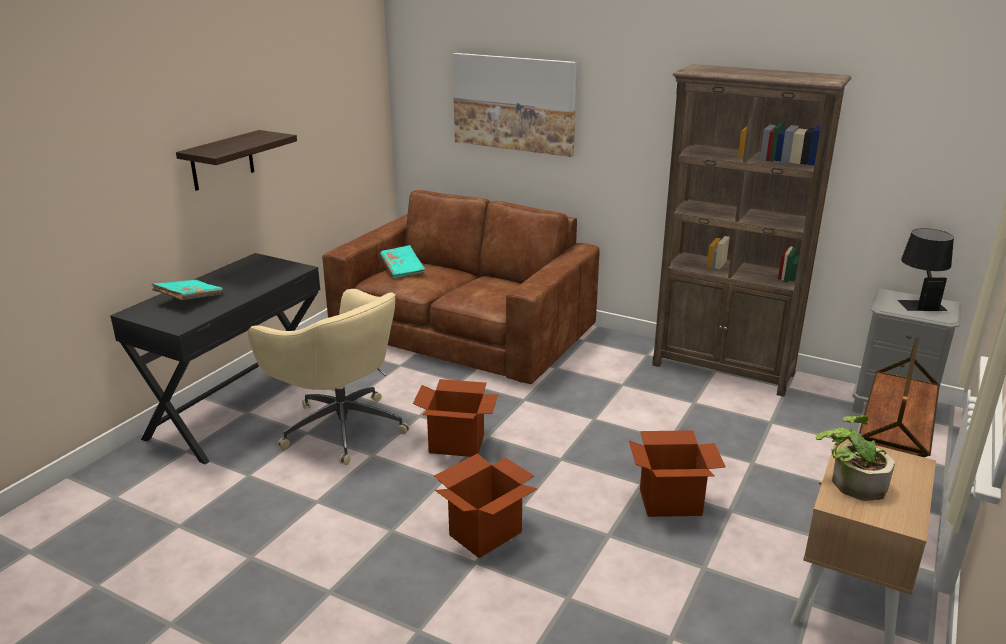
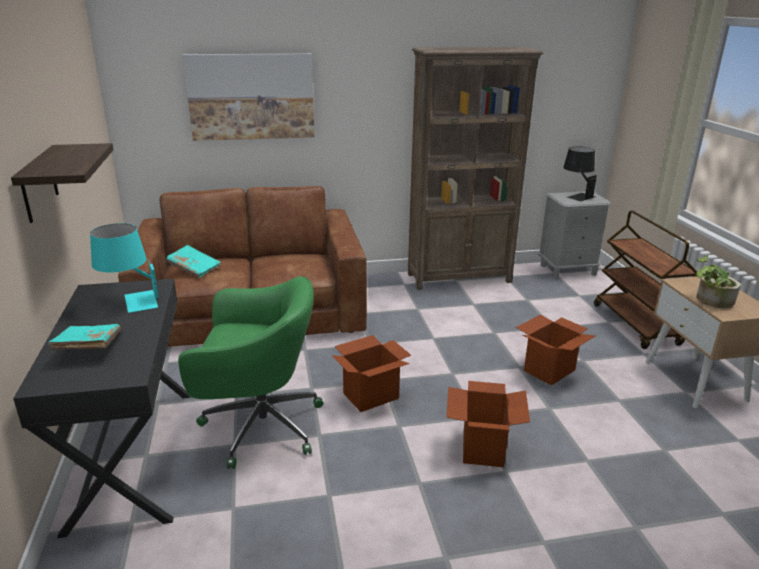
camera: 40 degrees left, 0 degrees up
(261, 276) = (130, 303): none -> turquoise table lamp
(340, 427) = (258, 426): beige office chair -> green office chair

